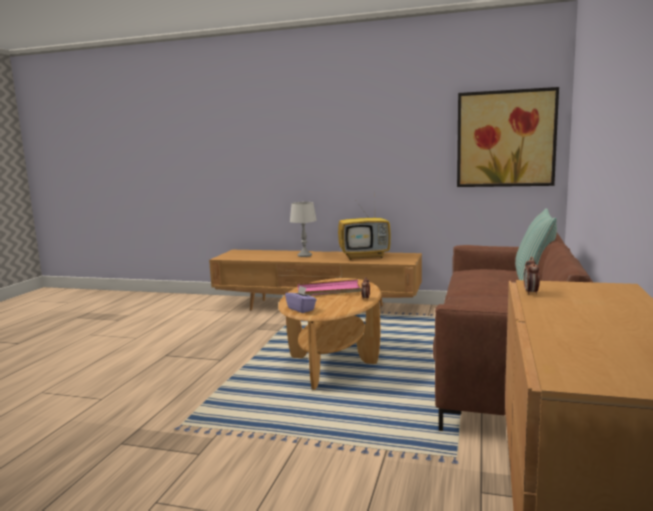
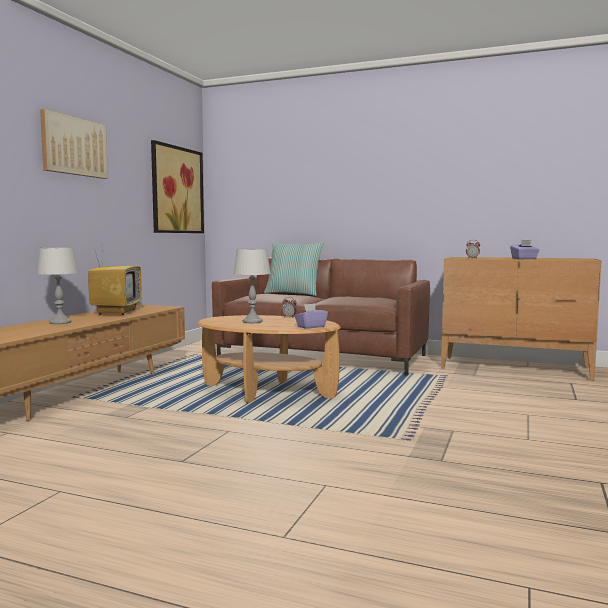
camera: 85 degrees left, 5 degrees down
(329, 291) = (252, 322): pink tray -> grey table lamp
(355, 120) = (74, 146): none -> picture
(564, 324) = (524, 258): none -> purple tissue box

